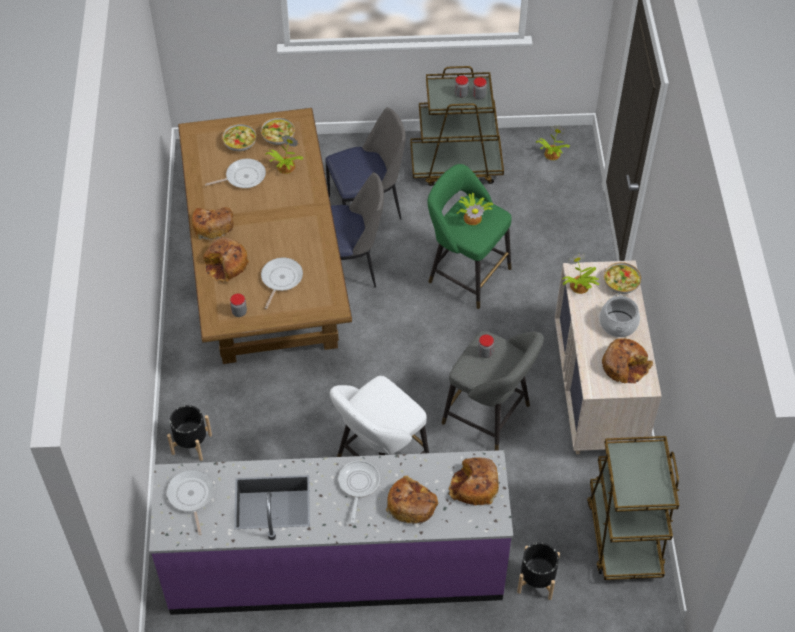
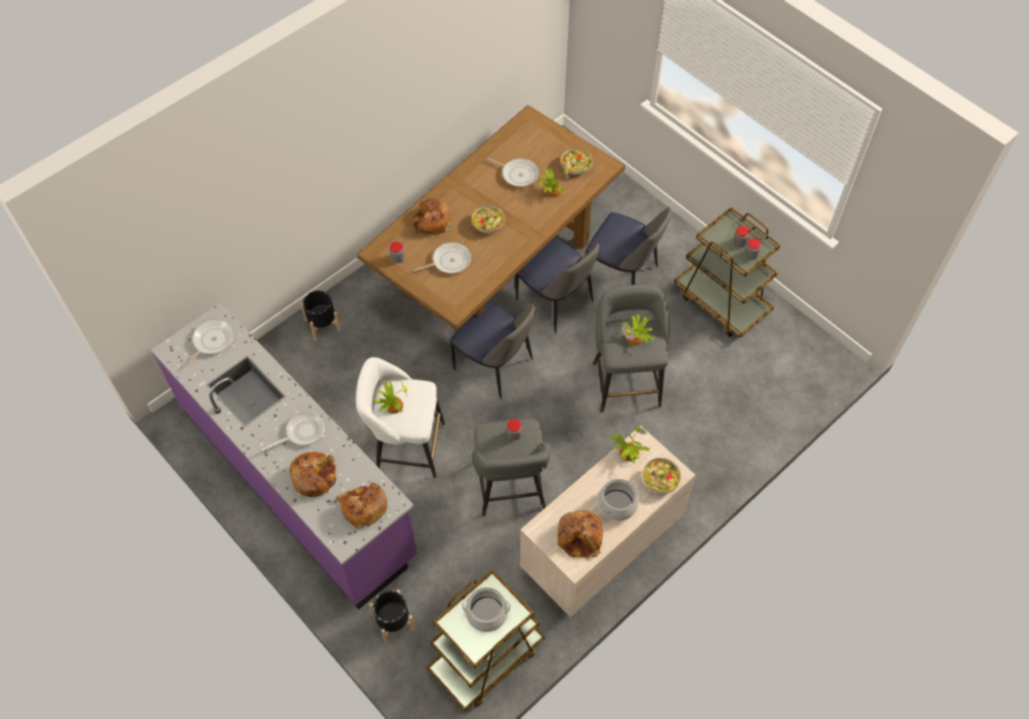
camera: 50 degrees right, 5 degrees up
(212, 225) = (457, 189): bread -> none
(240, 143) = (546, 150): bowl -> bowl (488, 224)
(364, 348) = (495, 366): none -> chair
(465, 273) = (625, 380): green stool -> grey stool
(551, 154) = (802, 355): potted plant -> potted plant (392, 405)
(638, 470) = (486, 614): none -> cooking pot

